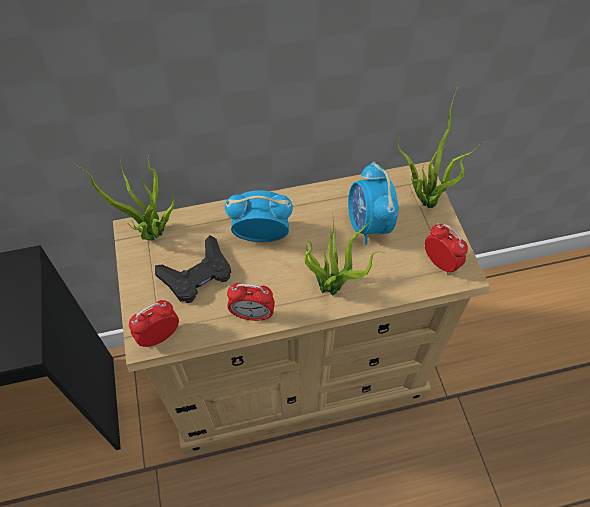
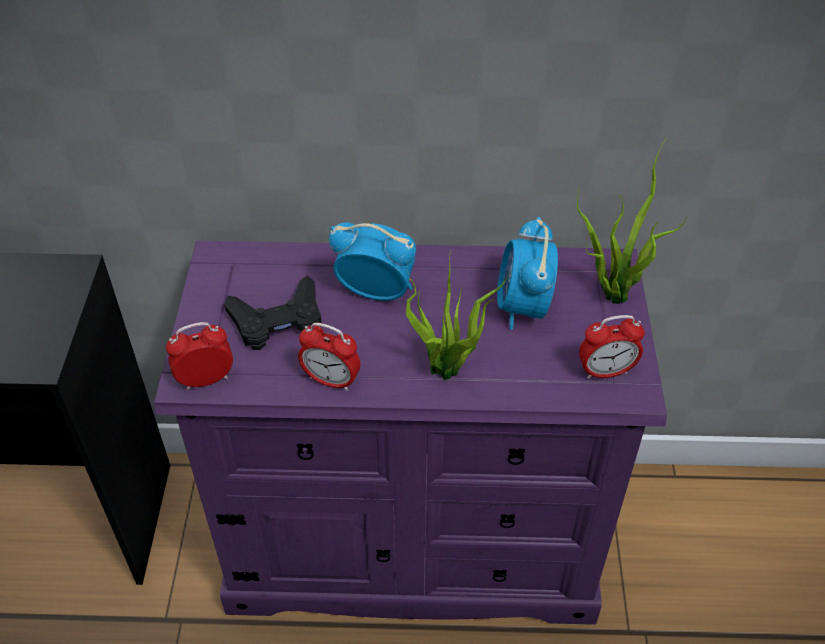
camera: 15 degrees right, 10 degrees down
(152, 234) = (238, 264): potted plant -> none
(295, 371) = (413, 541): beige dresser -> purple dresser
(440, 262) = (605, 371): alarm clock -> alarm clock turned 105 degrees clockwise

